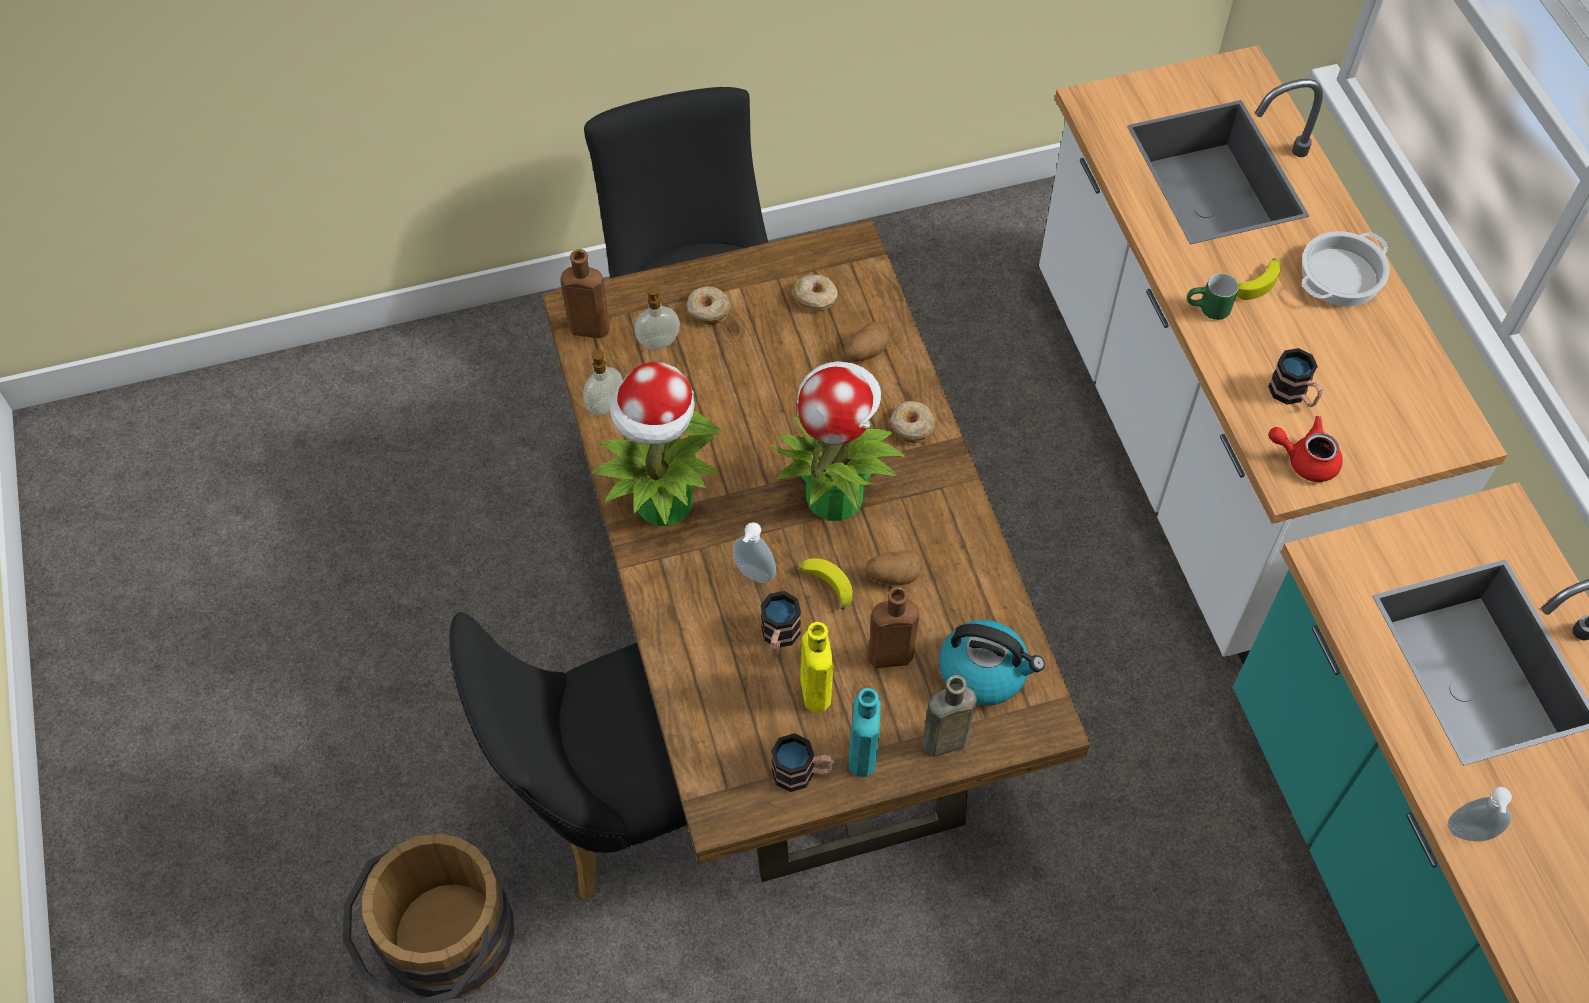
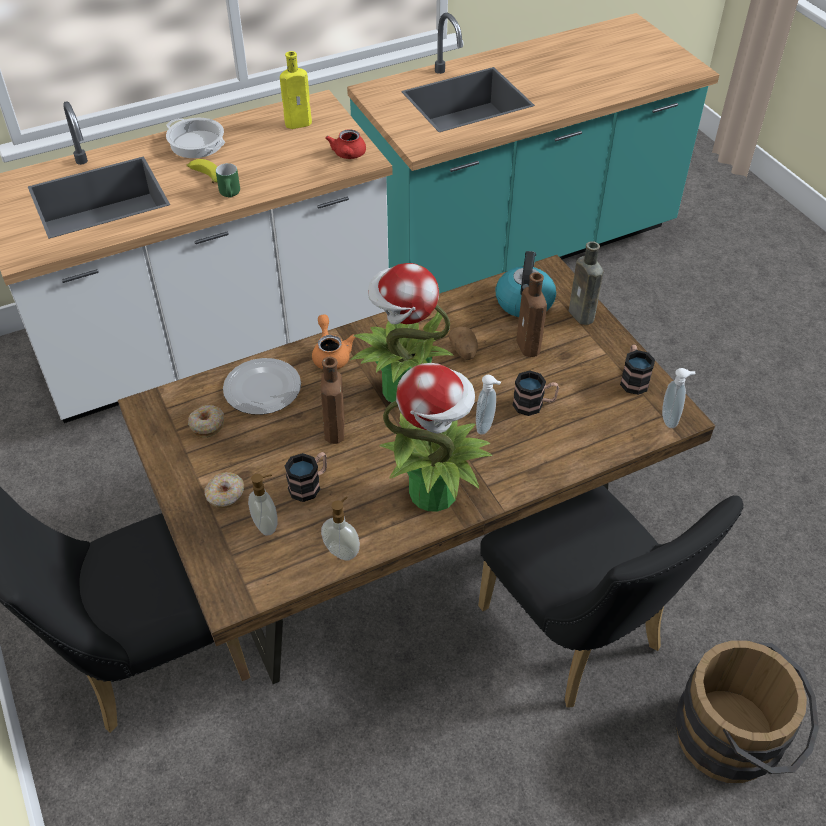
camera: 100 degrees left, 10 degrees down
(586, 328) = (253, 584): brown bottle -> brown bottle (334, 432)
(816, 694) = (571, 379): yellow bottle -> yellow bottle (300, 123)
(825, 585) = (482, 385): banana -> none
(862, 758) = (609, 351): turquoise bottle -> none
(865, 352) = (262, 388): potato -> plate
(912, 426) = (331, 354): donut -> orange teapot
(1293, 395) = (298, 160): mug -> mug (309, 484)
(1469, 835) = (574, 104): soap dispenser -> soap dispenser (670, 419)

